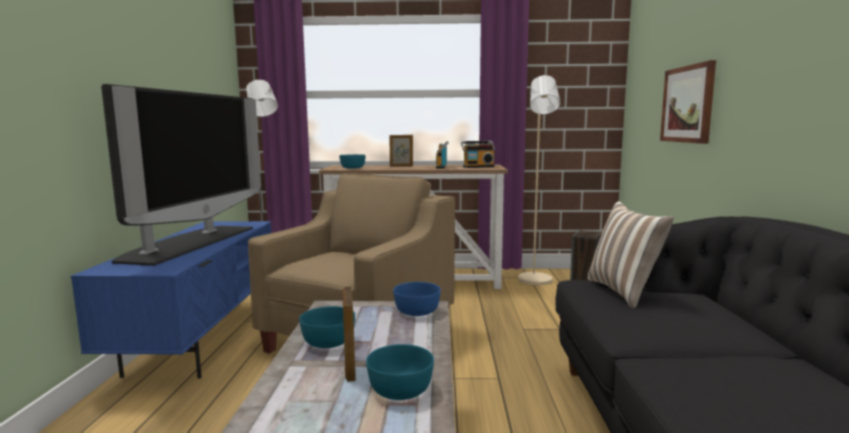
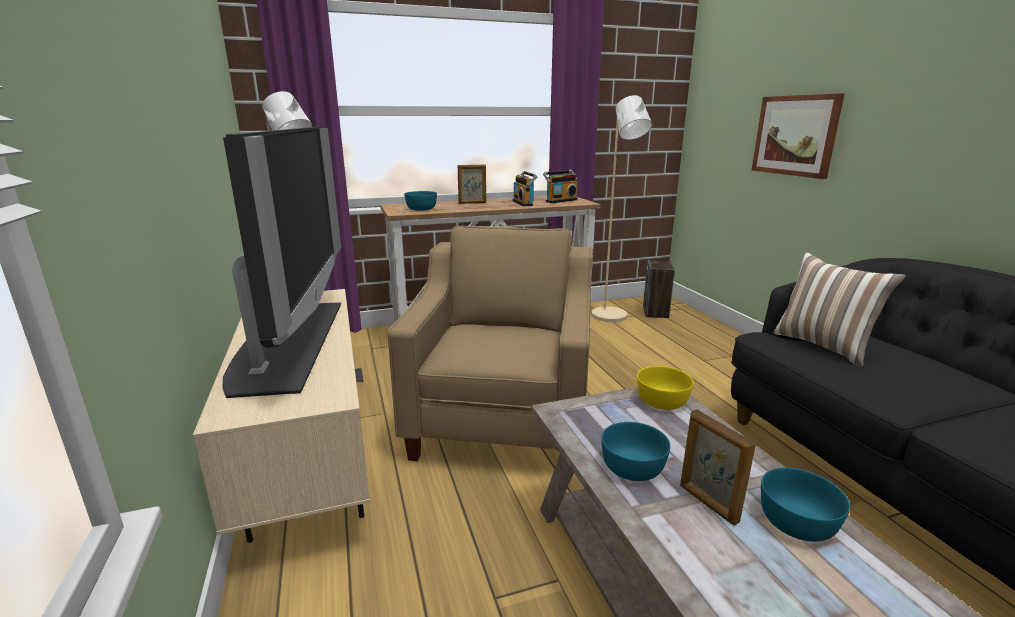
camera: 20 degrees left, 10 degrees up
(201, 340) = (308, 458): blue tv stand -> beige tv stand
(416, 311) = (661, 401): blue bowl -> yellow bowl

